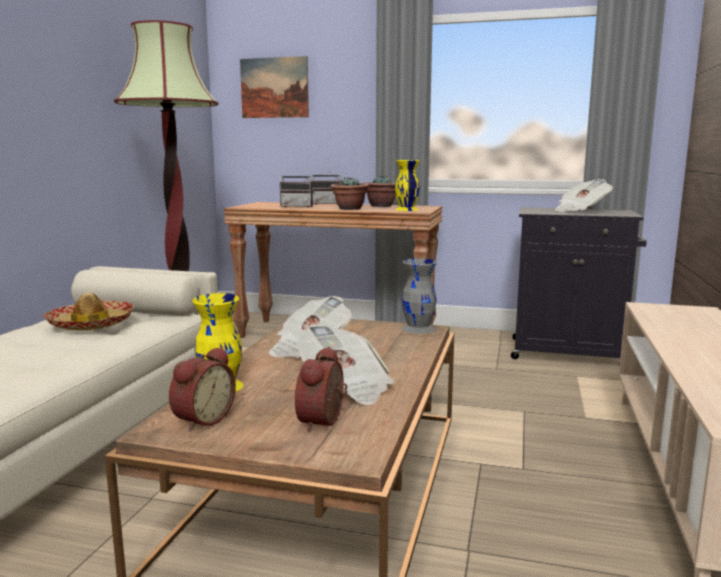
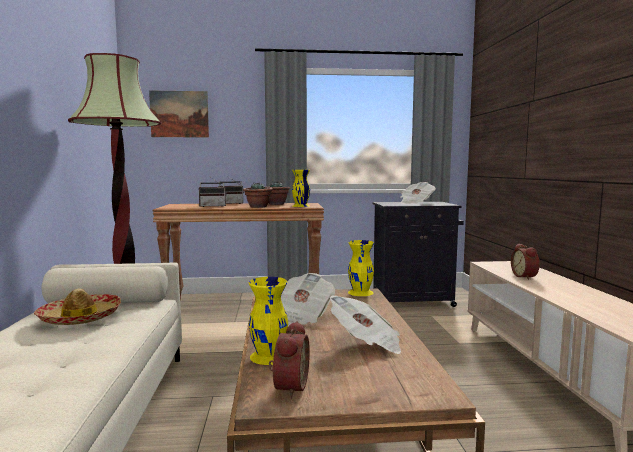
camera: 20 degrees left, 5 degrees down
(324, 422) = (385, 372): alarm clock -> alarm clock (525, 276)
(418, 328) = (361, 292): grey vase -> yellow vase

